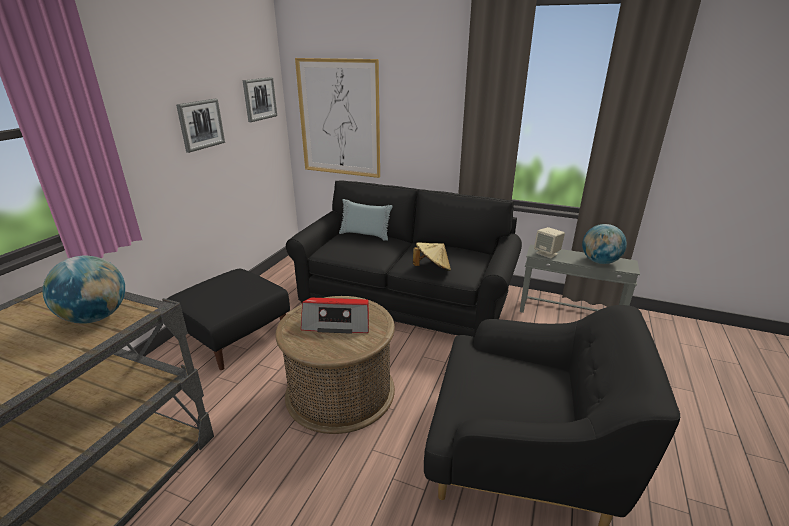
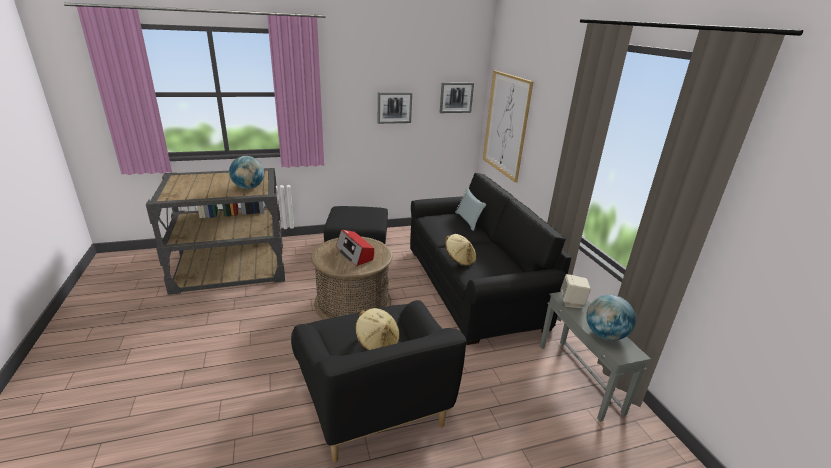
camera: 50 degrees right, 0 degrees up
(525, 383) = (377, 343): none -> beige hat

